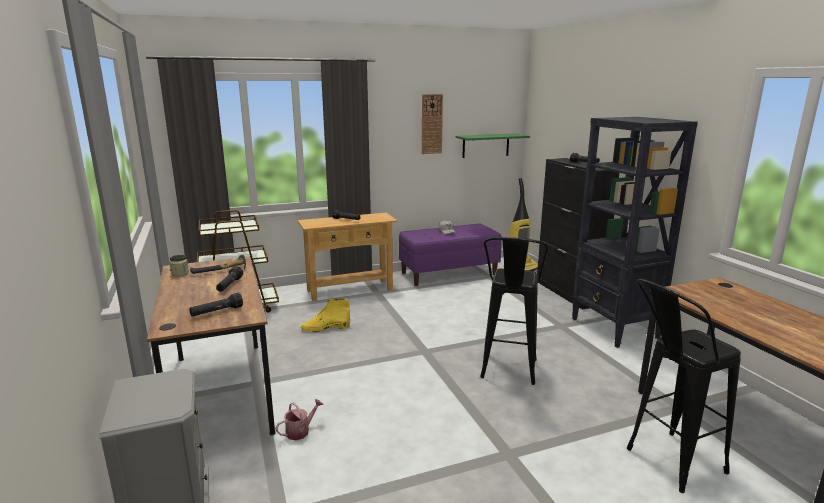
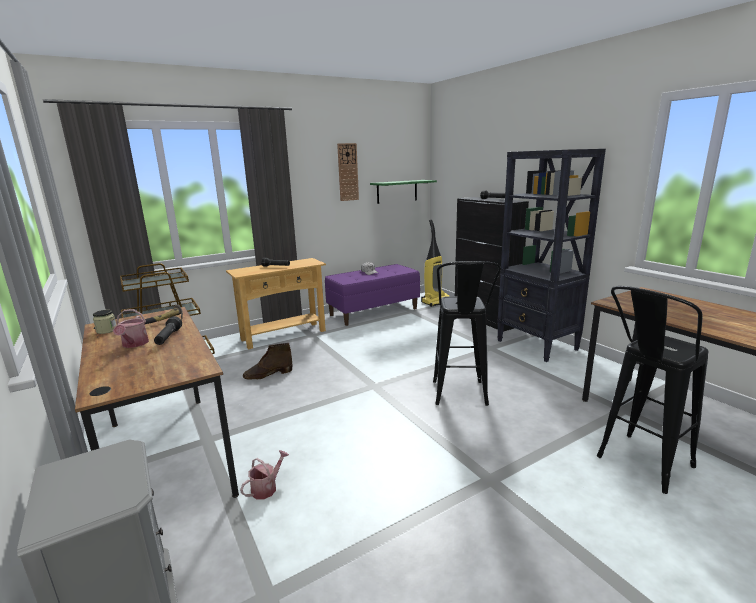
camera: 10 degrees left, 0 degrees up
(200, 289) = (134, 344): none -> watering can
(217, 312) = (160, 368): black flashlight -> none
(325, 328) = (268, 374): yellow boot -> brown boot

